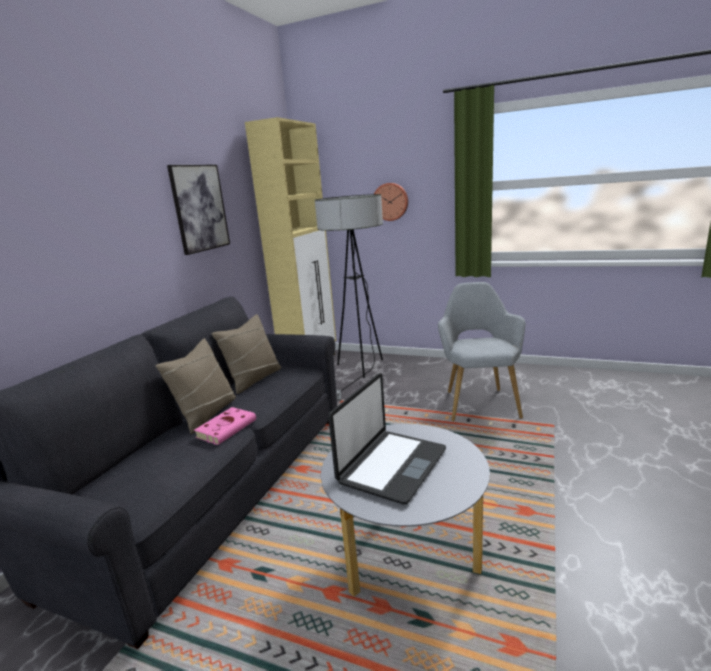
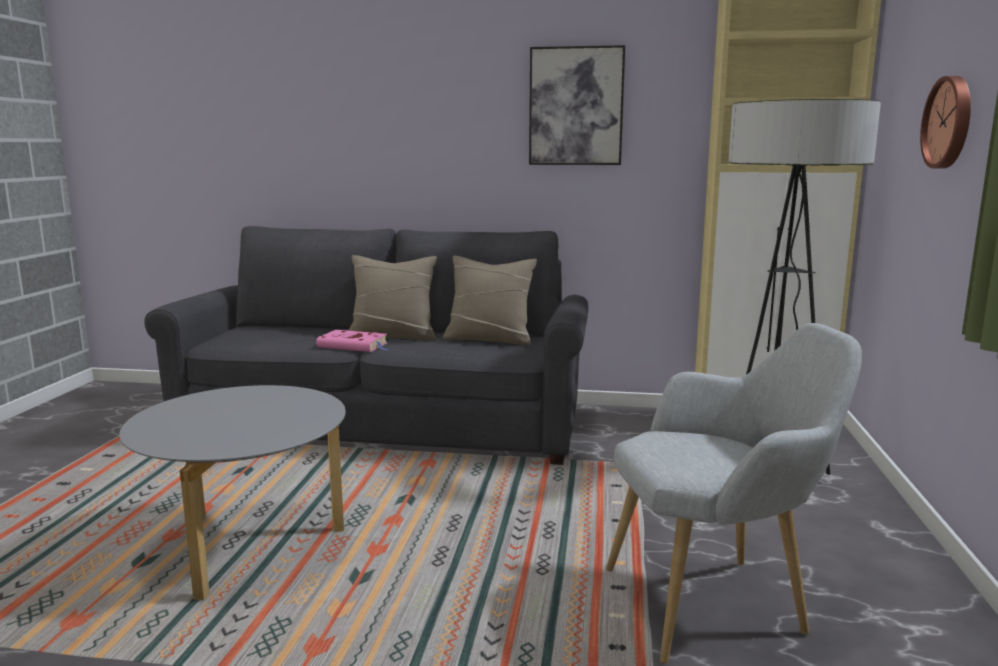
camera: 75 degrees right, 5 degrees down
(391, 466) = (238, 411): laptop -> none

